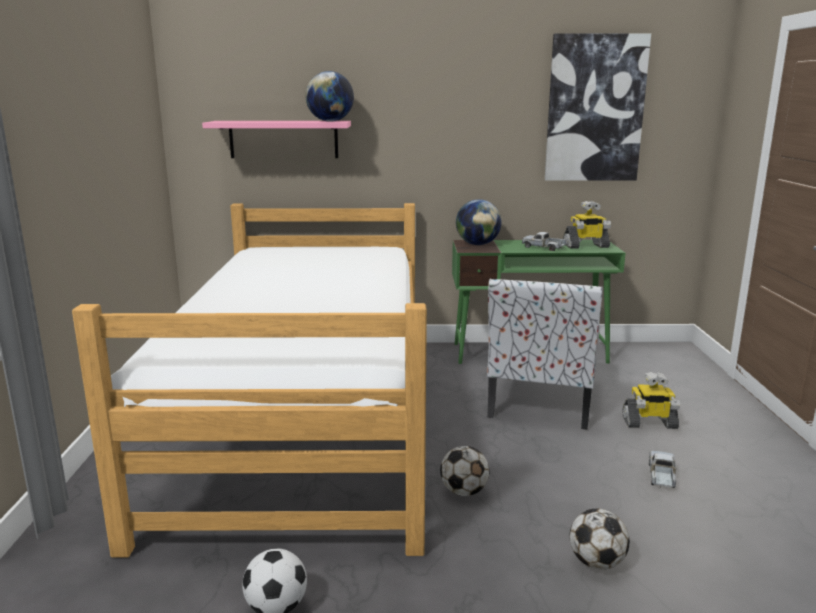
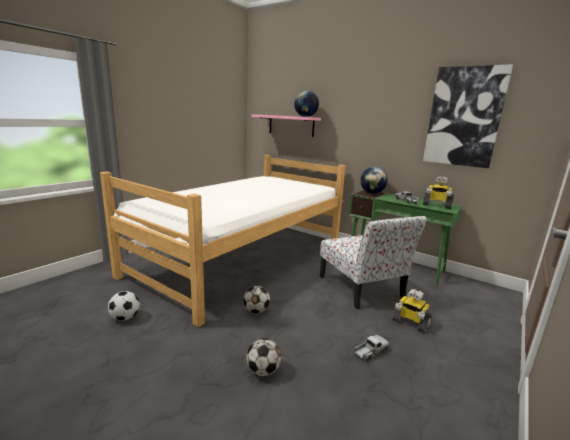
camera: 35 degrees right, 0 degrees up
(540, 400) = (362, 288): chair -> chair turned 75 degrees counterclockwise

